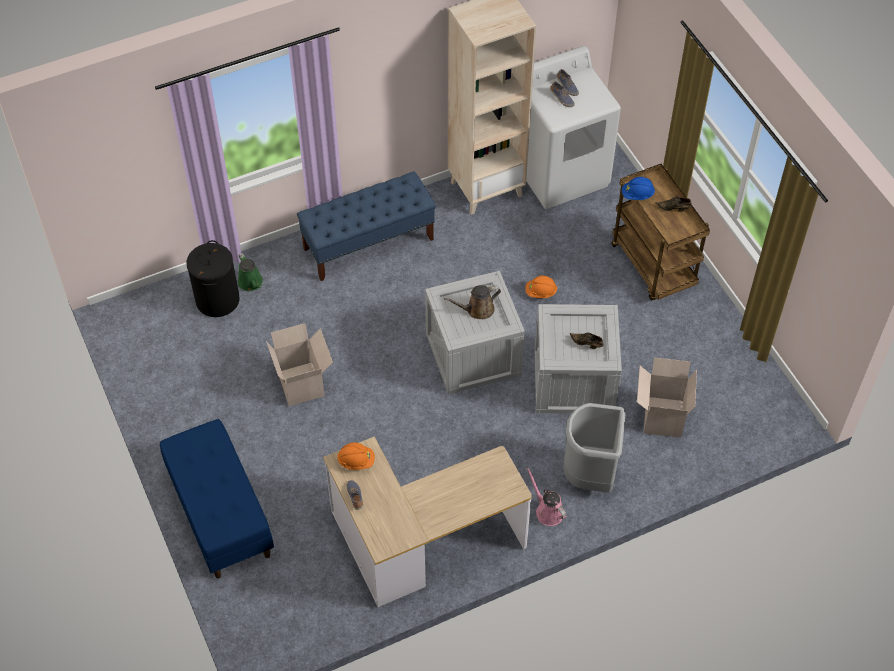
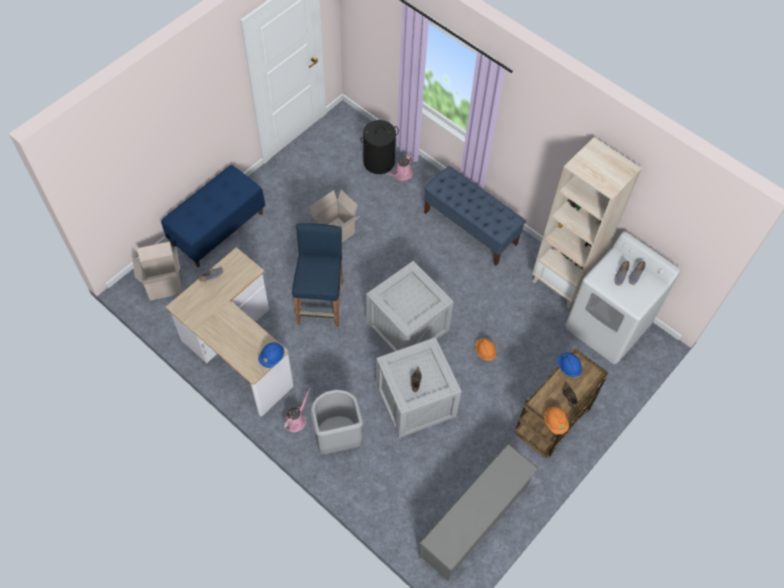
camera: 65 degrees right, 5 degrees up
(251, 283) = (401, 175): green watering can -> pink watering can
(356, 461) = (239, 267): orange hard hat -> orange hard hat (555, 422)
(395, 432) = (321, 302): none -> blue stool
(477, 310) = (412, 300): brown watering can -> none
(505, 465) = (272, 357): none -> blue hard hat
(661, 416) = (412, 473): cardboard box -> cardboard box (164, 284)
(742, 380) = (474, 524): none -> grey shoe rack

